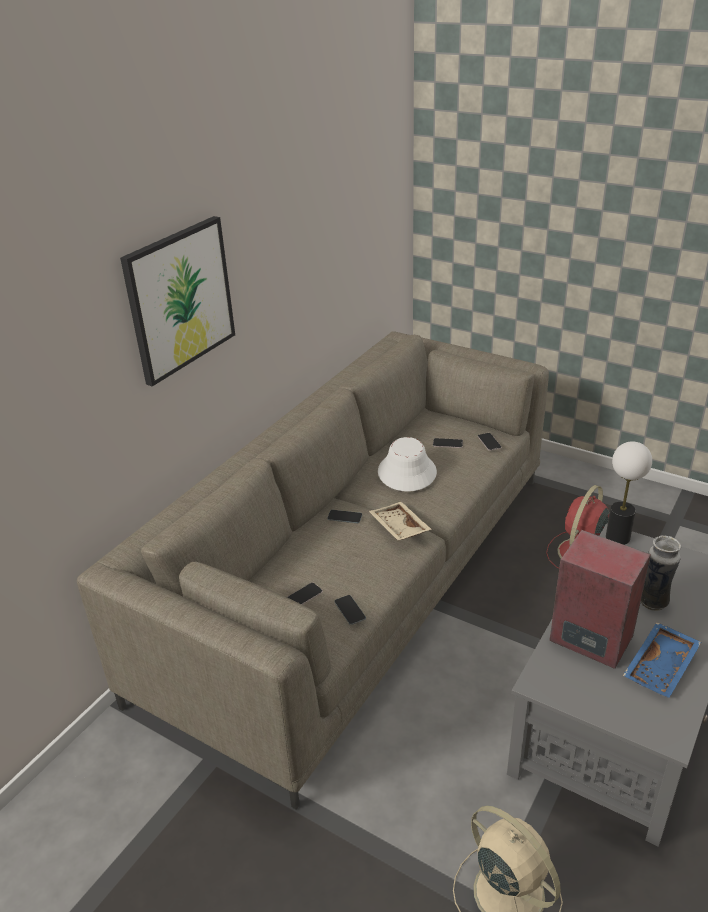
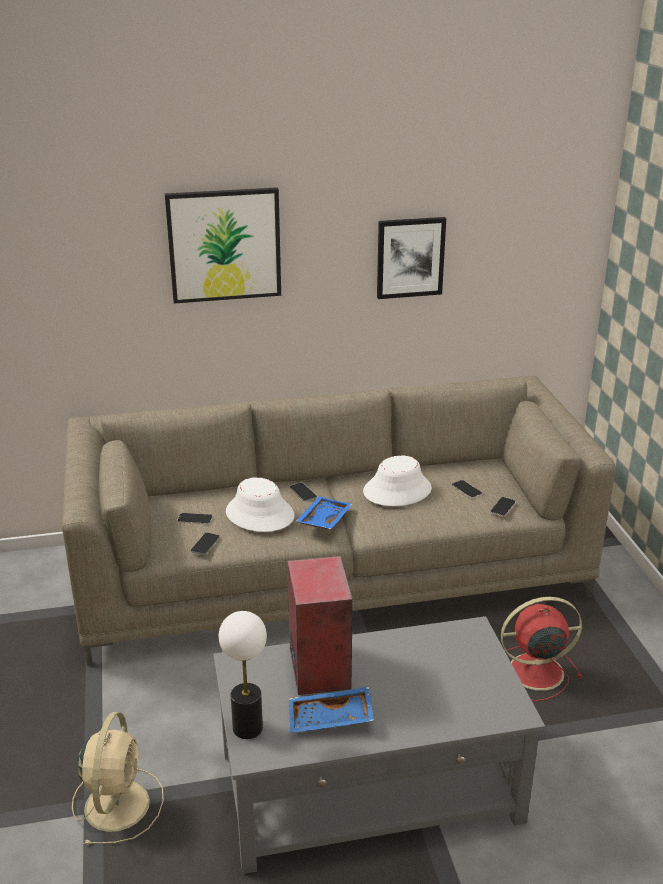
camera: 45 degrees right, 5 degrees down
(311, 255) = (410, 257): none -> picture
(346, 556) = (259, 514): none -> white hat
(398, 528) = (323, 520): beige tray -> blue tray
(618, 537) = (474, 630): table lamp -> table lamp (248, 728)
(653, 602) = (410, 684): vase -> none

